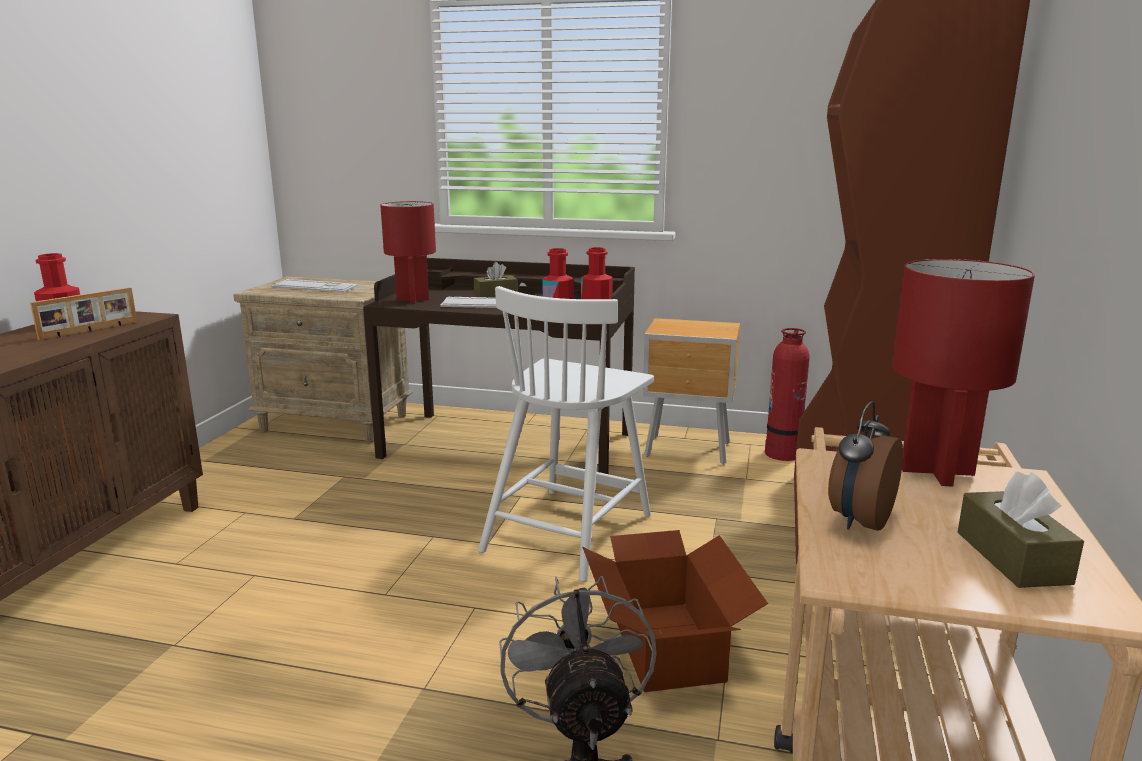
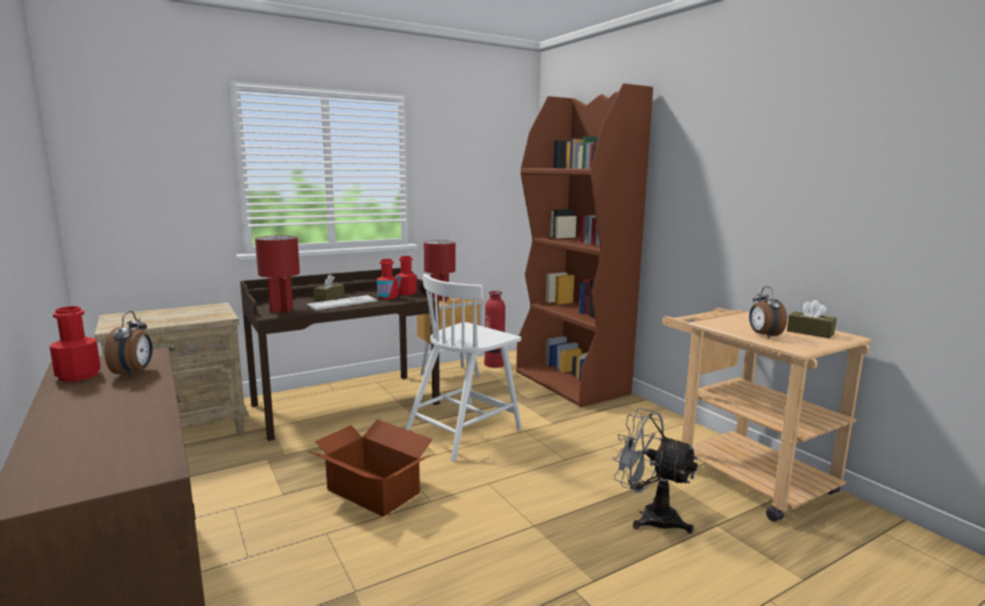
camera: 45 degrees left, 5 degrees down
(90, 331) = (134, 372): picture frame -> alarm clock
(315, 287) = (161, 317): keyboard -> none
(568, 530) = (464, 432): white chair -> white chair turned 60 degrees clockwise
(667, 644) = (590, 456): cardboard box -> cardboard box (373, 490)
(938, 472) = (740, 317): red table lamp -> red table lamp (440, 299)

